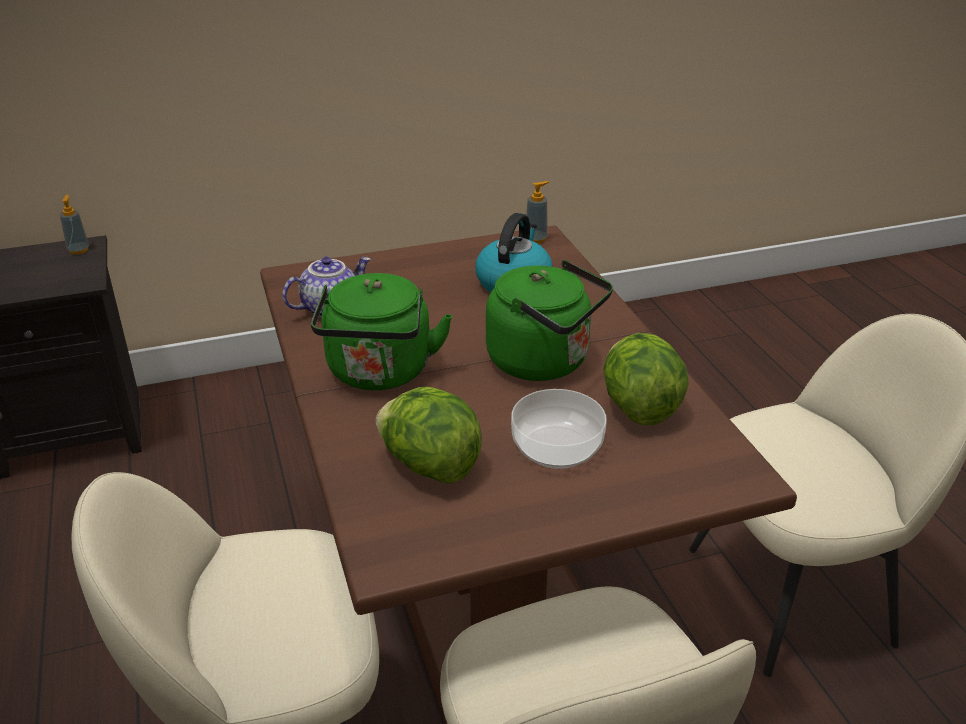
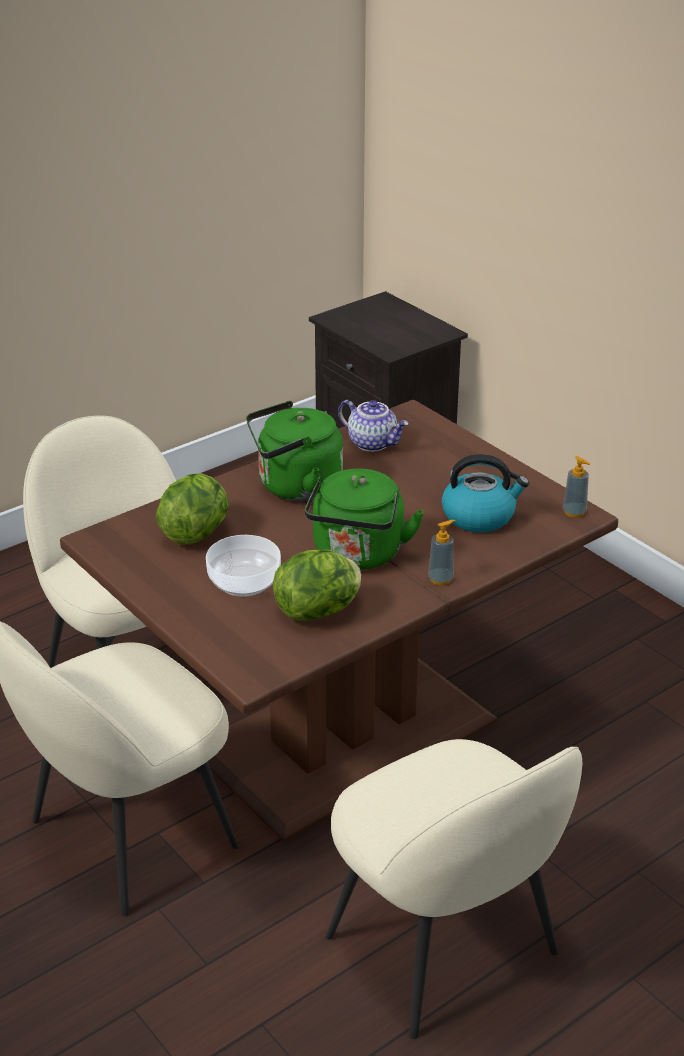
camera: 70 degrees right, 0 degrees up
(78, 250) = (434, 332): soap dispenser -> soap dispenser (440, 579)

